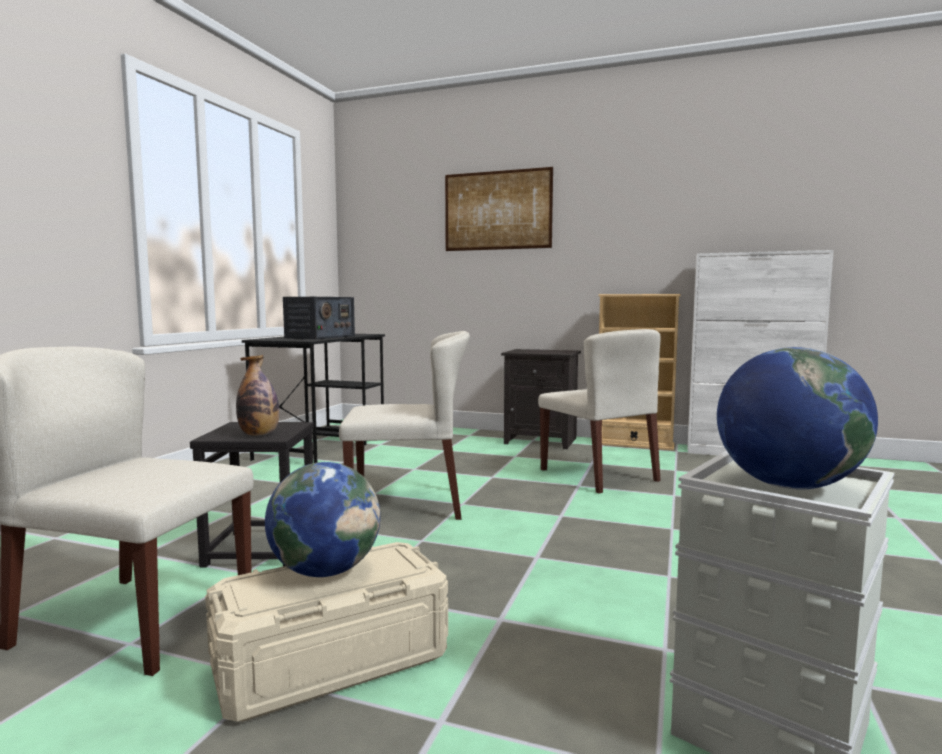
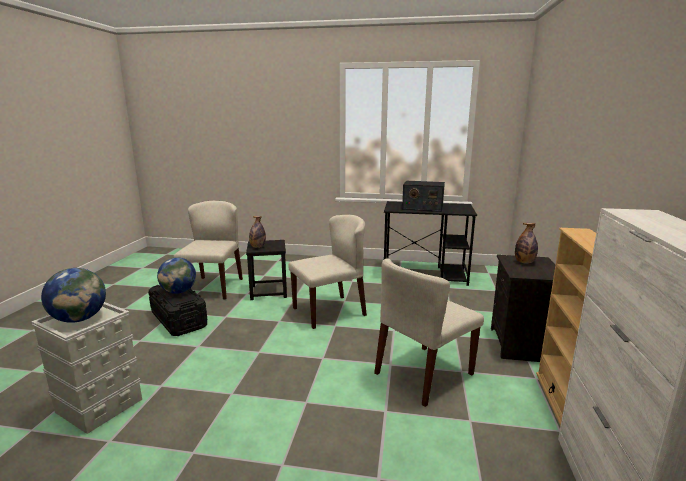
camera: 80 degrees right, 10 degrees up
(331, 662) = (179, 319): beige storage box -> black storage box
(407, 504) = (329, 311): beige chair -> beige chair turned 105 degrees counterclockwise
(497, 210) = (568, 119): picture -> none
(530, 351) = (524, 262): none -> bottle

